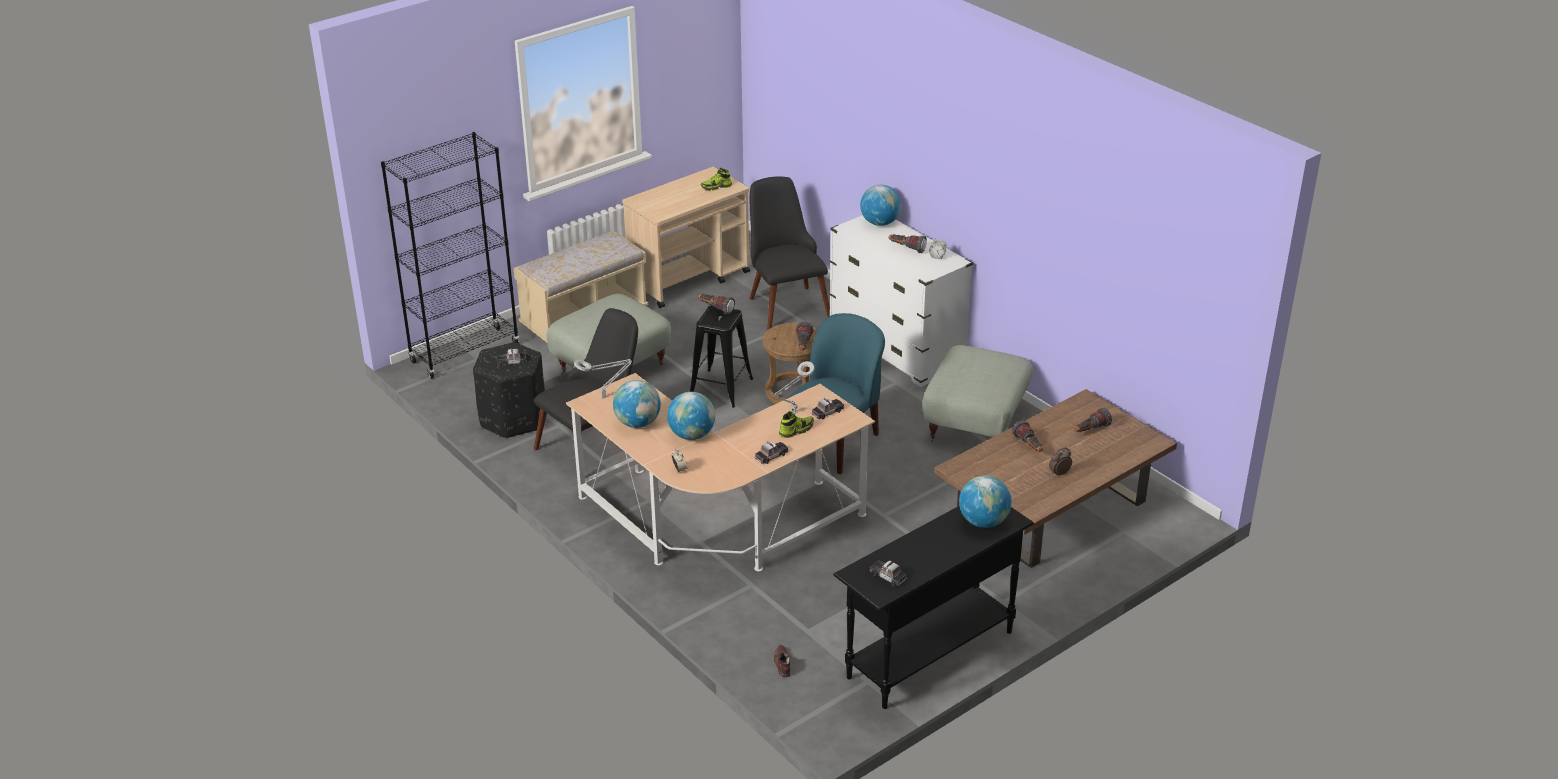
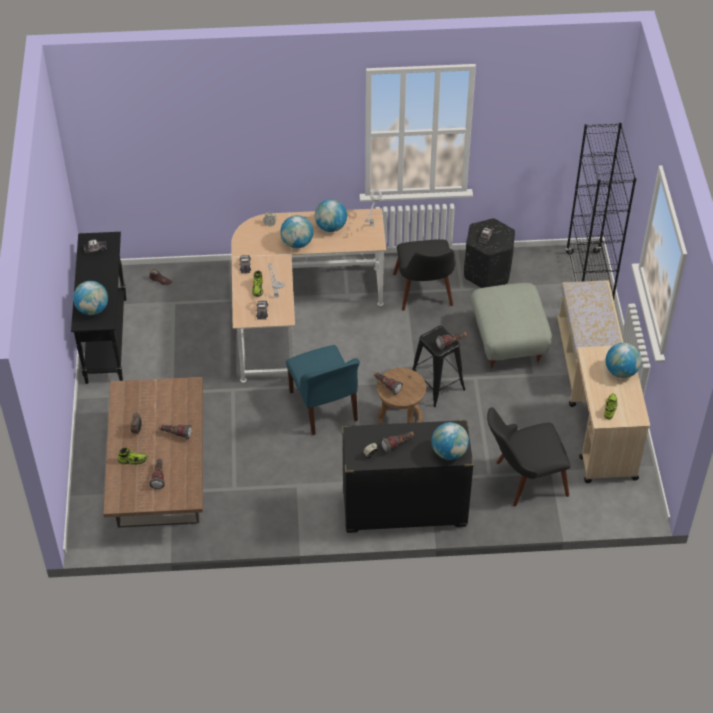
camera: 125 degrees right, 15 degrees up
(663, 194) = (621, 371): none -> globe
(785, 302) = (522, 480): black chair -> black chair turned 150 degrees clockwise
(896, 348) = (404, 509): white dresser -> black dresser
(976, 424) = (275, 494): grey ottoman -> none
(1095, 457) = (133, 460): none -> shoe

